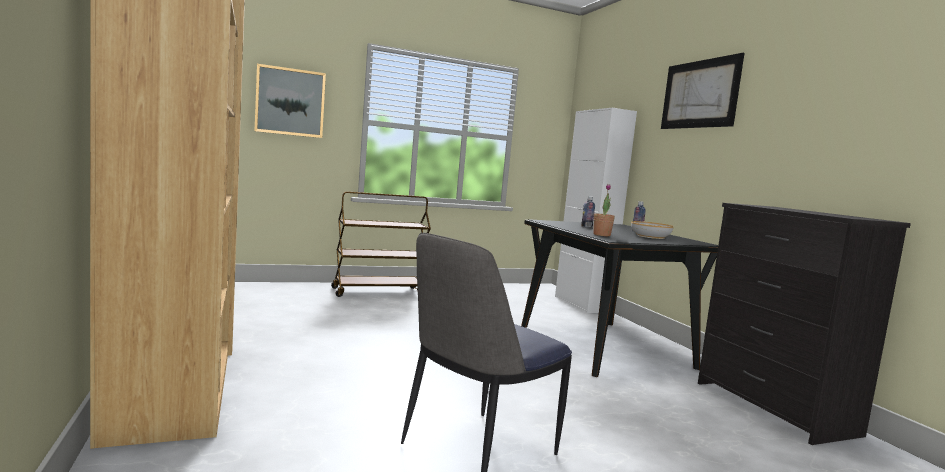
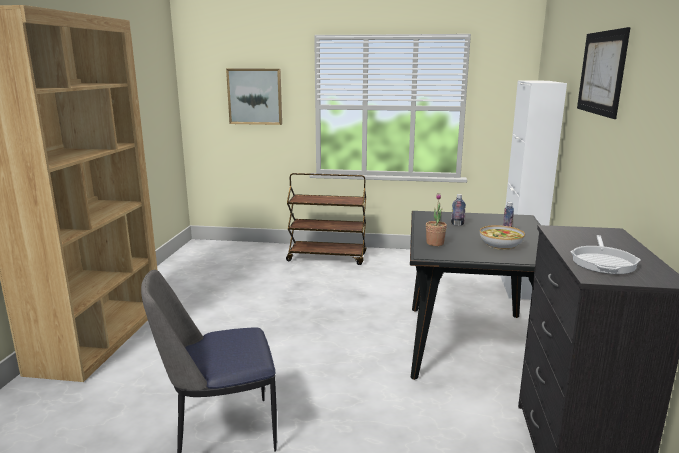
camera: 30 degrees right, 10 degrees up
(826, 214) = (603, 262): none -> frying pan

